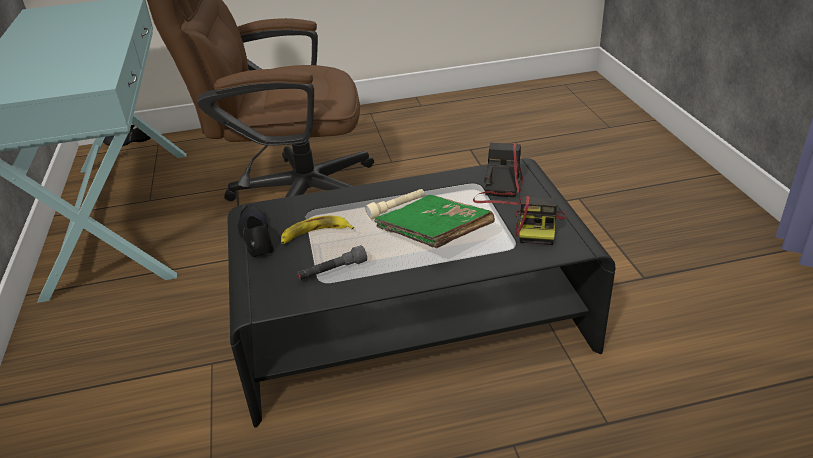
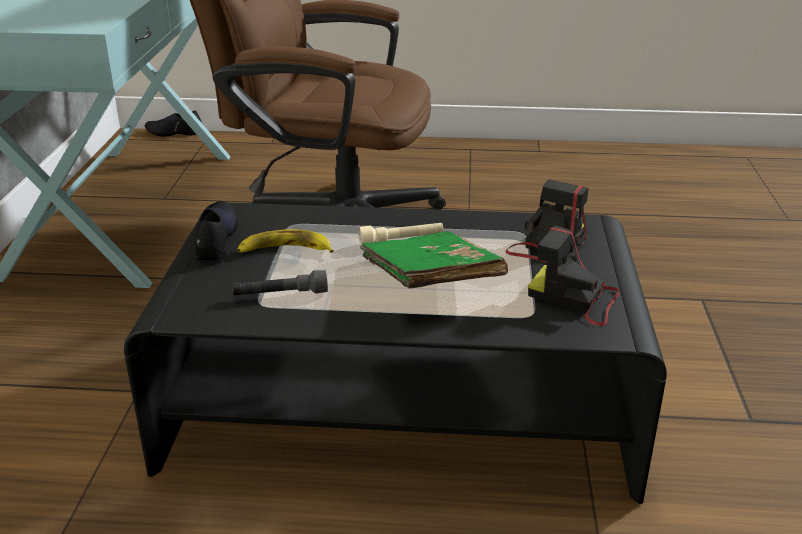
camera: 15 degrees right, 5 degrees down
(538, 227) = (576, 299): camera -> camera turned 90 degrees clockwise

